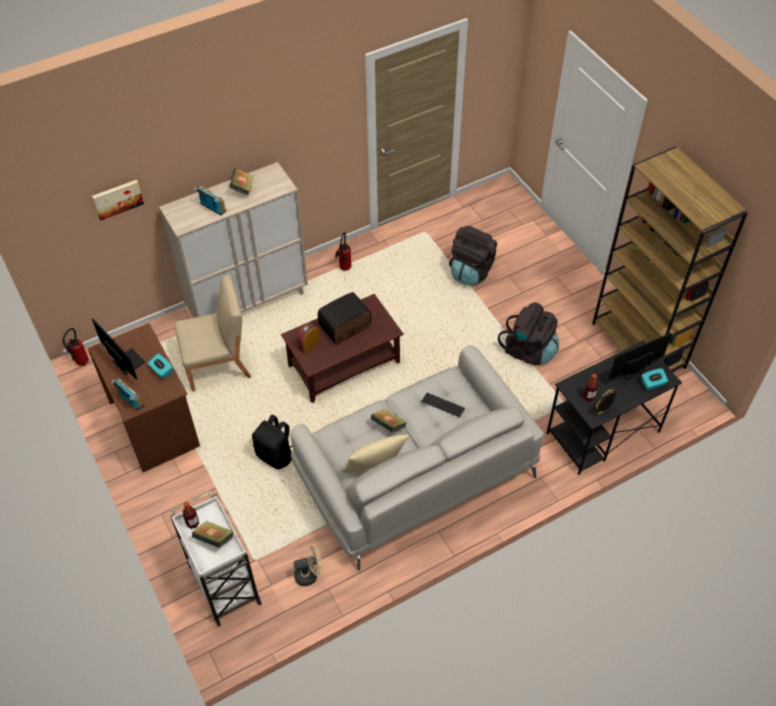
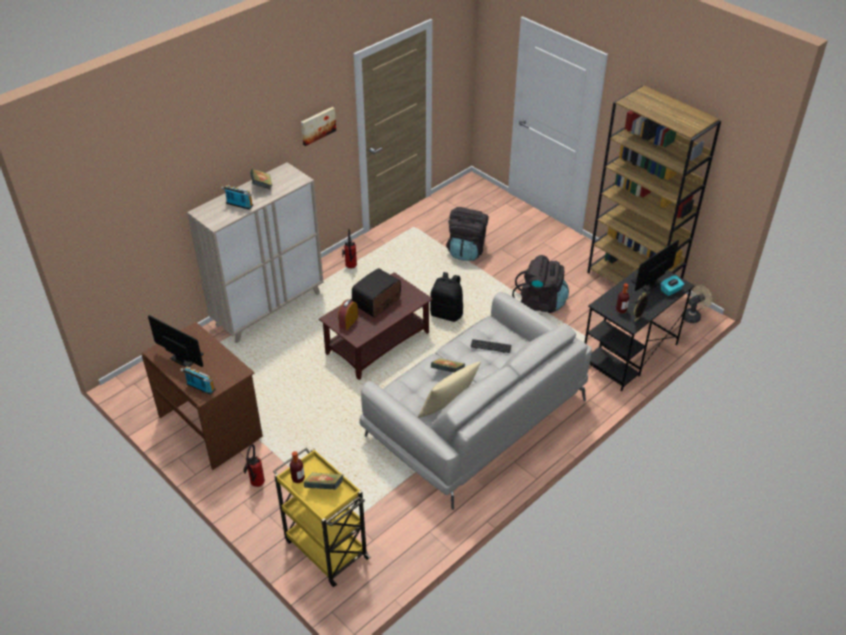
camera: 15 degrees left, 10 degrees down
(80, 363) = (118, 389): fire extinguisher -> fire extinguisher (256, 484)
(117, 198) = (149, 205): picture -> picture (317, 125)
(161, 371) = (222, 358): turquoise tissue box -> none
(218, 364) = (257, 365): beige chair -> none
(223, 582) = (325, 548): white cart -> yellow cart
(276, 455) = (339, 429): black backpack -> black backpack (447, 313)
(309, 574) = (407, 523): beige fan -> beige fan (693, 316)

